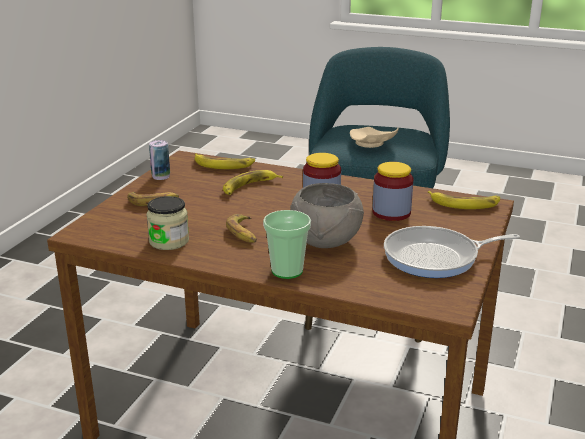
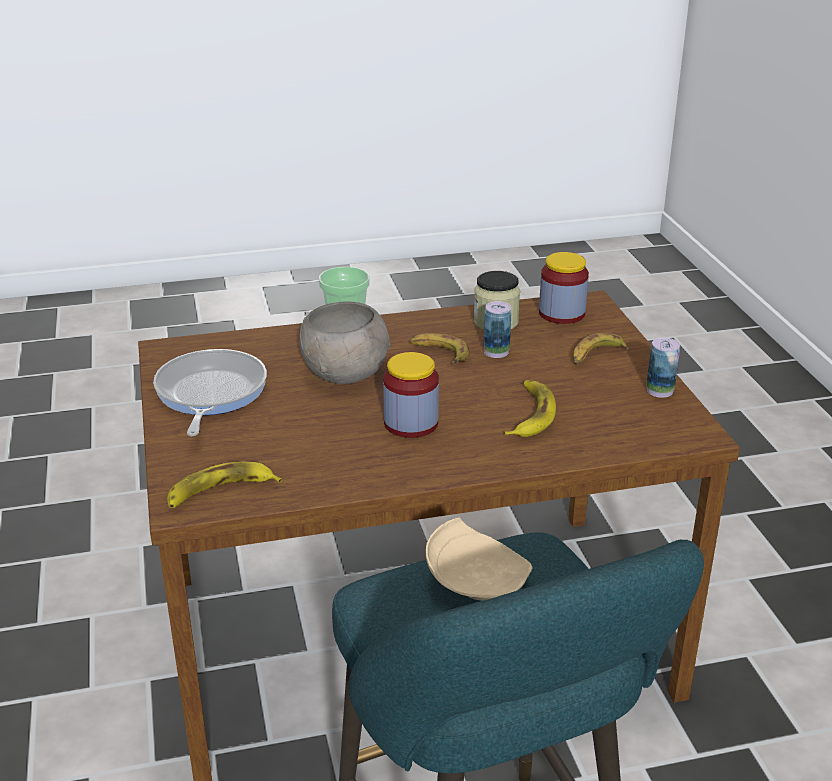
camera: 145 degrees right, 5 degrees up
(206, 222) = (496, 352): none -> can
(223, 165) = (626, 440): banana -> none
(391, 213) = (308, 438): jar -> jar (561, 313)
(436, 257) = (209, 394): frying pan -> frying pan turned 45 degrees counterclockwise

